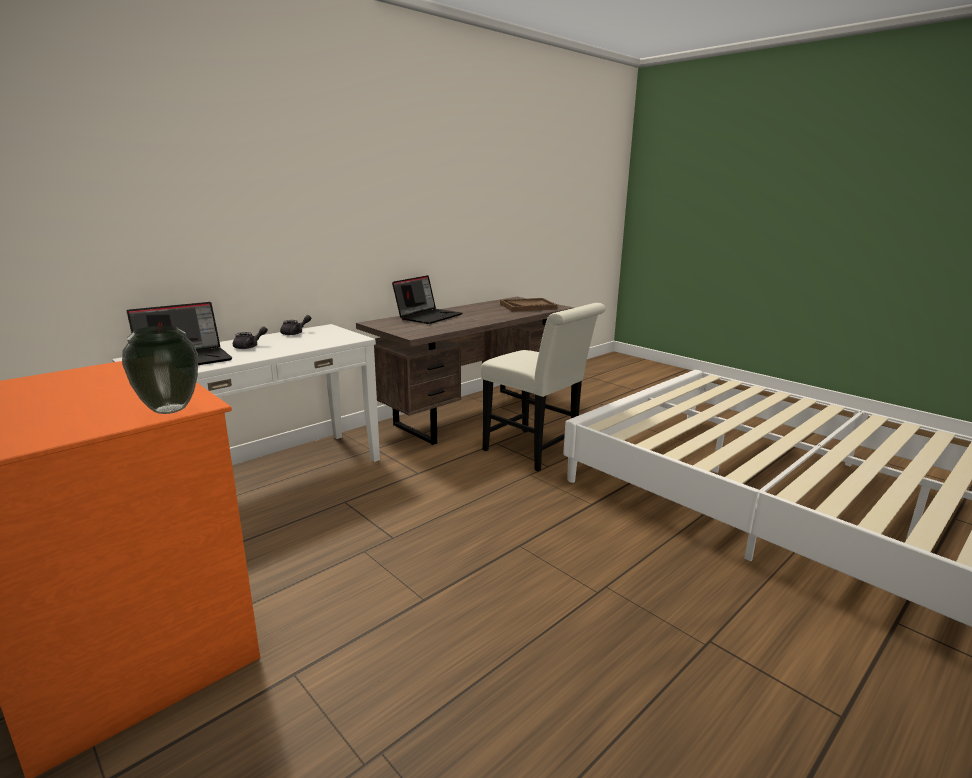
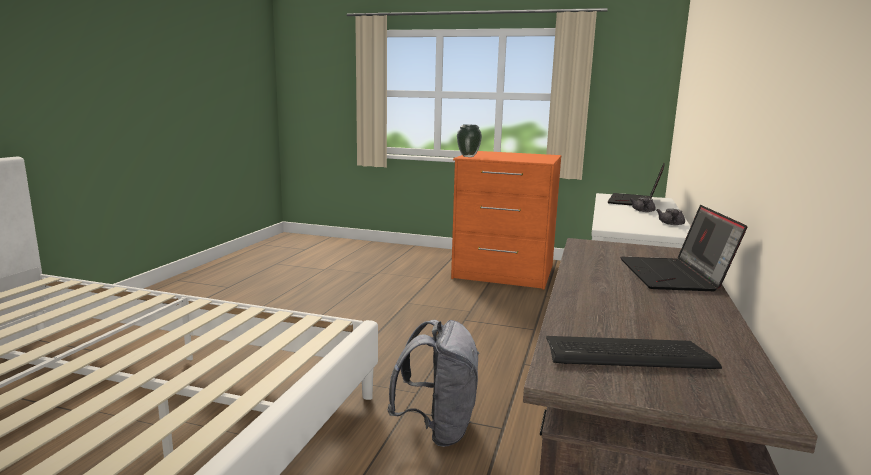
camera: 150 degrees right, 5 degrees down
(528, 306) = (627, 354): brown tray -> keyboard
(536, 452) = (437, 429): white chair -> grey backpack

